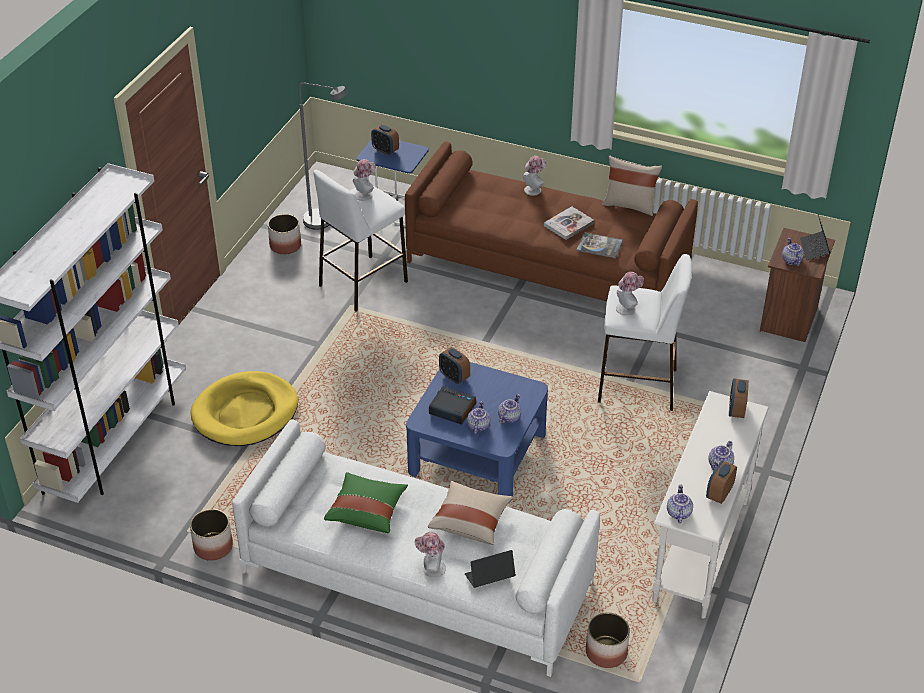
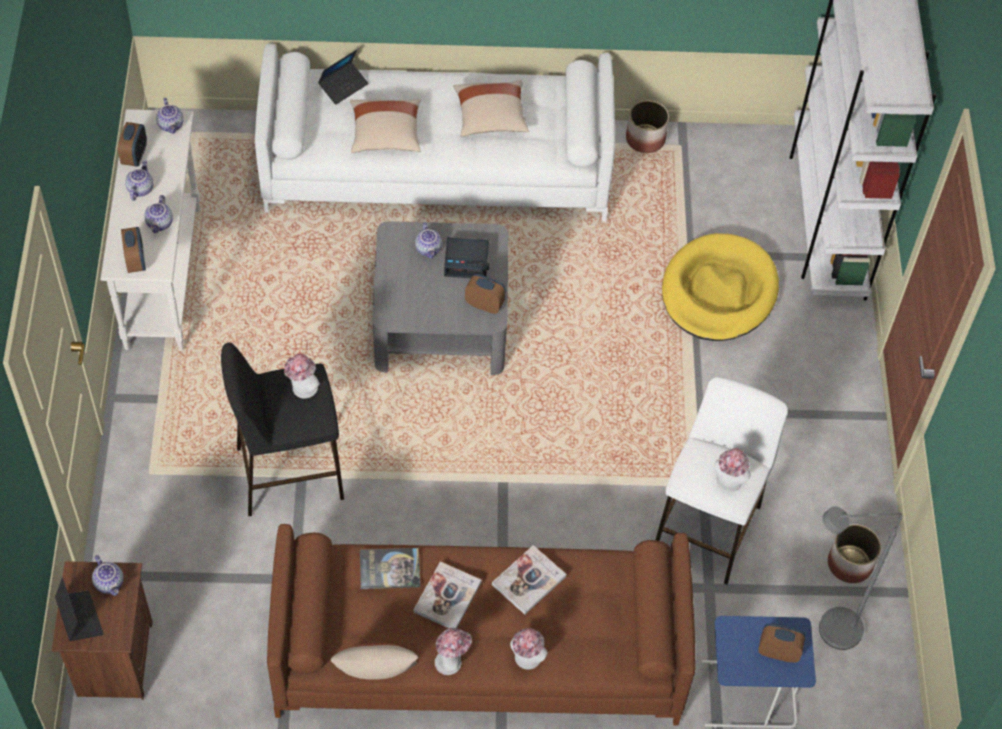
camera: 155 degrees right, 15 degrees up
(367, 511) = (490, 117): green pillow -> beige pillow
(431, 569) = (401, 79): hat -> hat (451, 661)
(476, 453) = (441, 320): blue coffee table -> grey coffee table
(509, 417) = (400, 270): teapot -> teapot (160, 223)
(513, 219) = (528, 580): none -> book
(606, 652) = (230, 149): planter -> none
(638, 386) = (289, 473): white stool -> black stool

